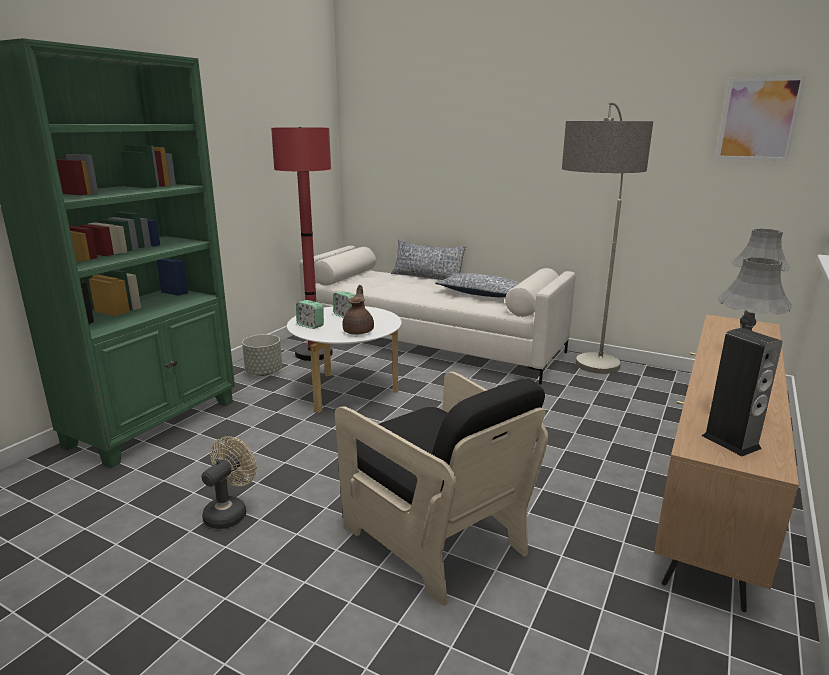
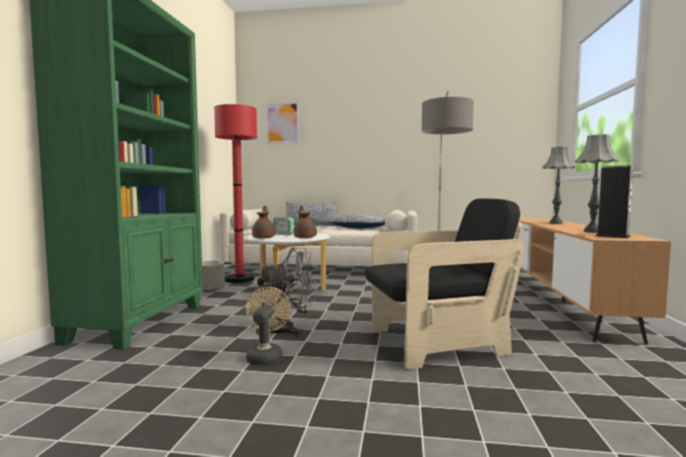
camera: 20 degrees left, 15 degrees down
(290, 468) = (288, 329): none -> grey fan
(310, 325) = (264, 238): alarm clock -> brown teapot
(435, 537) = (436, 344): black armchair -> black armchair turned 45 degrees counterclockwise
(758, 119) = (509, 113): picture -> picture (282, 122)

